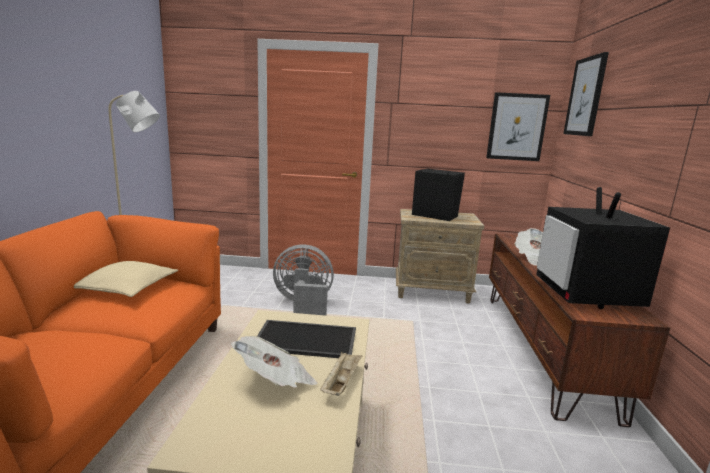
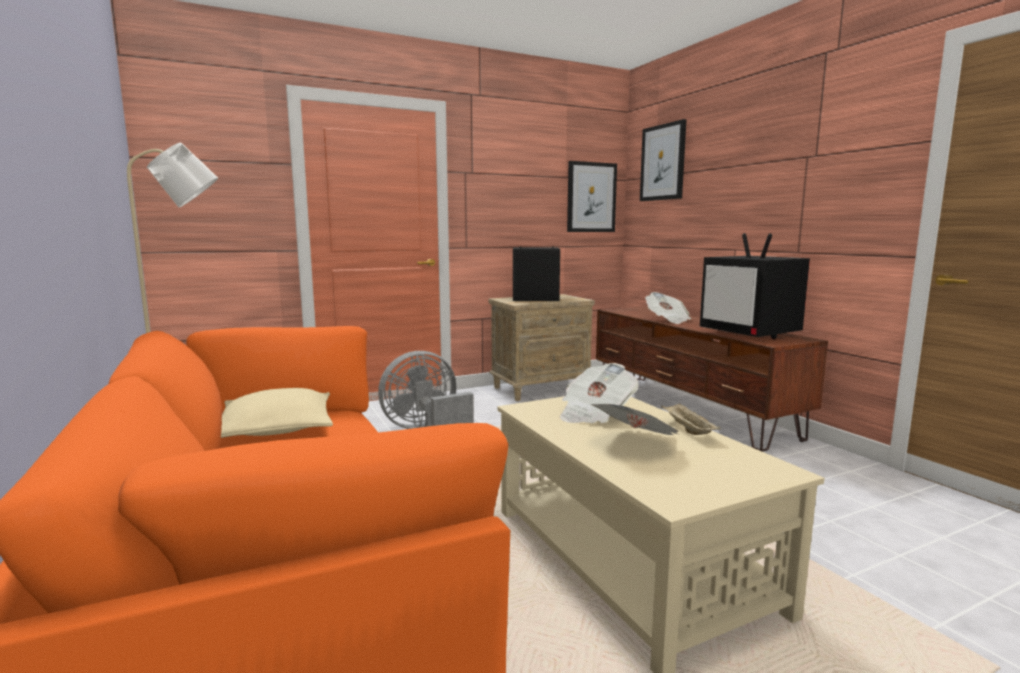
camera: 30 degrees left, 5 degrees down
(304, 340) = (595, 414): tray -> newspaper

